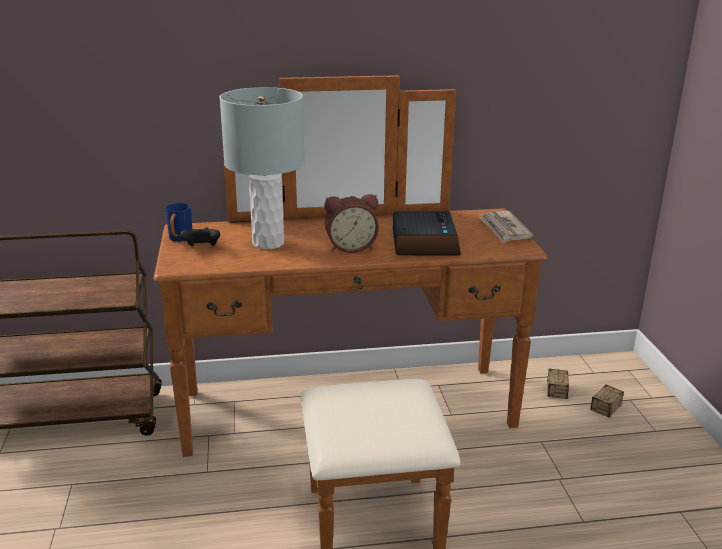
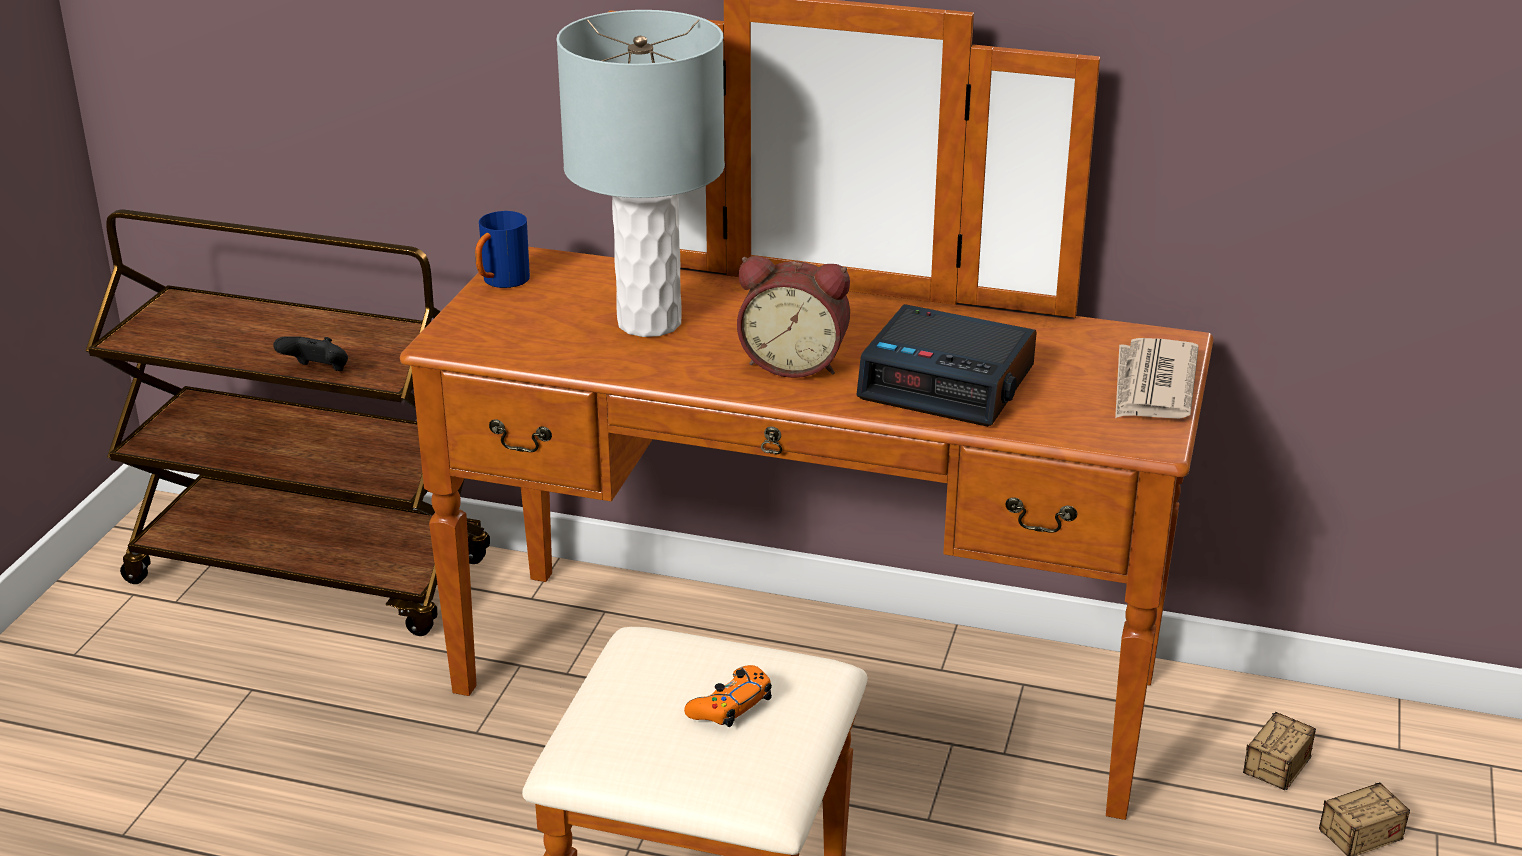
camera: 25 degrees right, 5 degrees up
(202, 248) = (524, 309): black game controller -> black game controller (317, 372)
(390, 408) = (730, 706): none -> orange game controller
(423, 242) = (949, 383): alarm clock -> alarm clock turned 90 degrees clockwise

